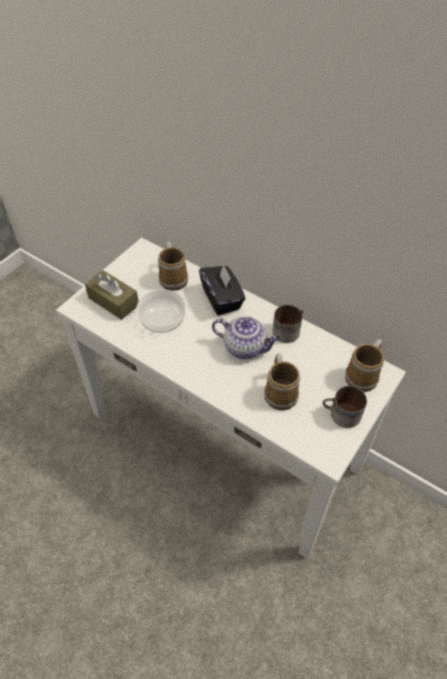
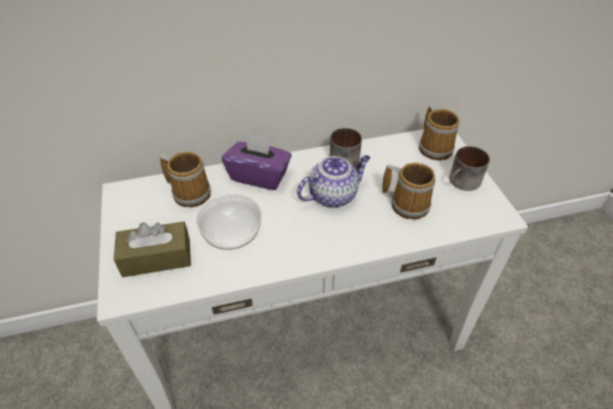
camera: 50 degrees left, 5 degrees down
(222, 299) = (259, 176): black tissue box -> purple tissue box

